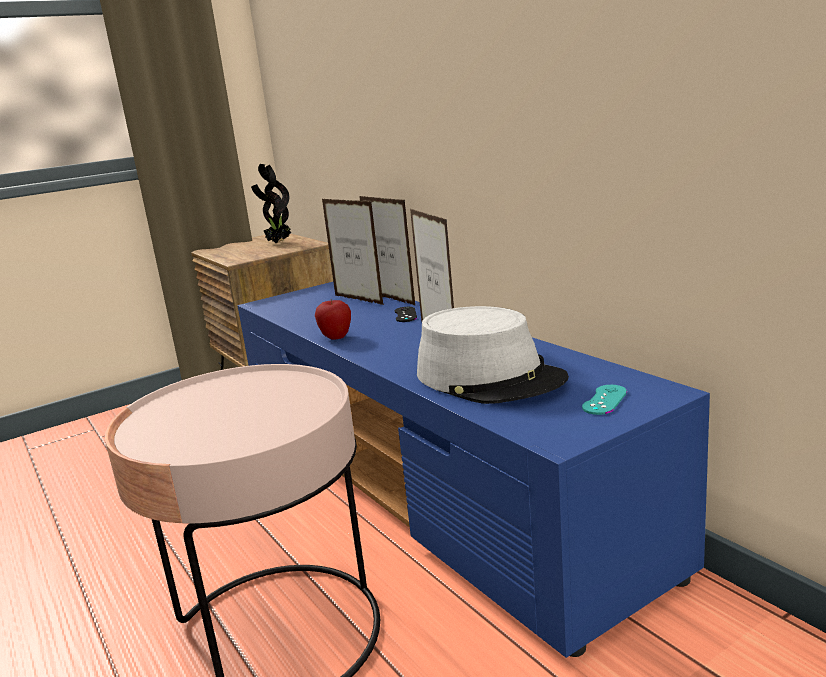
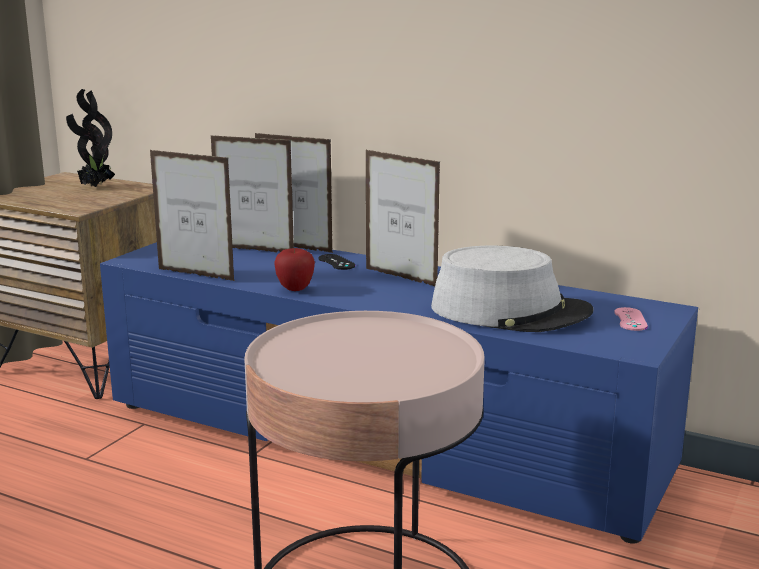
camera: 30 degrees left, 0 degrees up
(284, 319) = (196, 275): none -> picture frame
(604, 400) = (630, 319): turquoise game controller -> pink game controller

